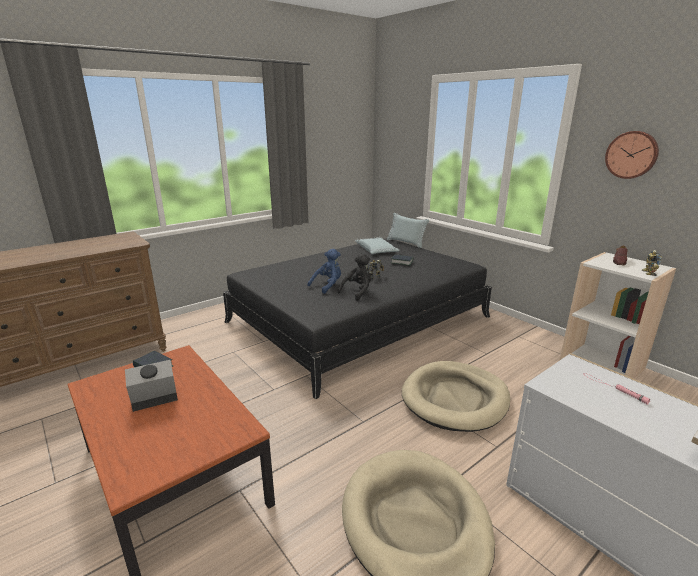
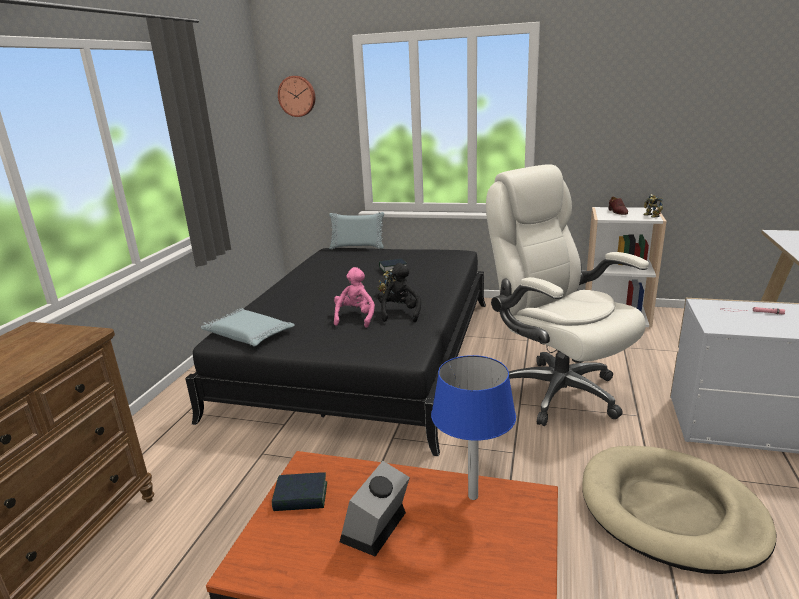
camera: 35 degrees left, 0 degrees up
(218, 411) = (473, 496): none -> blue table lamp
(327, 285) = (355, 317): blue plush toy -> pink plush toy
(376, 249) = (337, 262): blue pillow -> blue pillow (248, 333)
(455, 399) = (557, 392): beige dog bed -> white office chair
(632, 155) = (603, 109): wall clock -> wall clock (297, 96)

